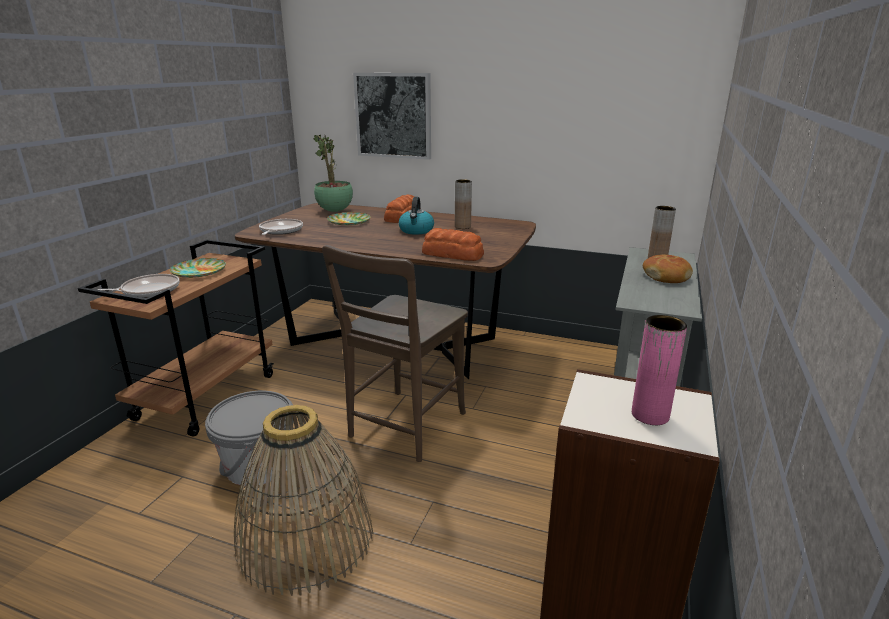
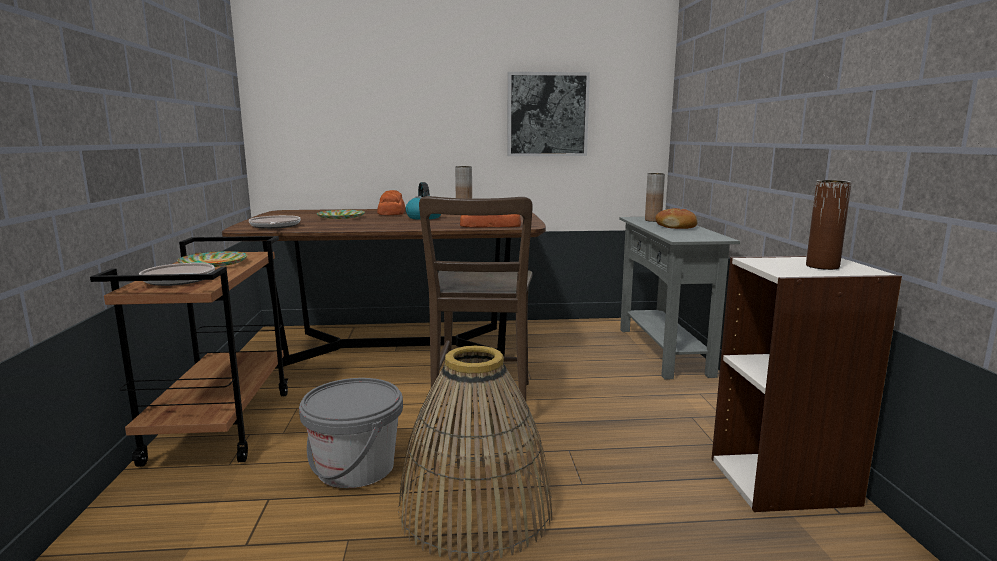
camera: 25 degrees left, 10 degrees down
(334, 211) = (309, 213): potted plant -> none
(393, 115) = (369, 111): picture -> picture (547, 114)
(650, 415) = (822, 266): pink vase -> brown vase

